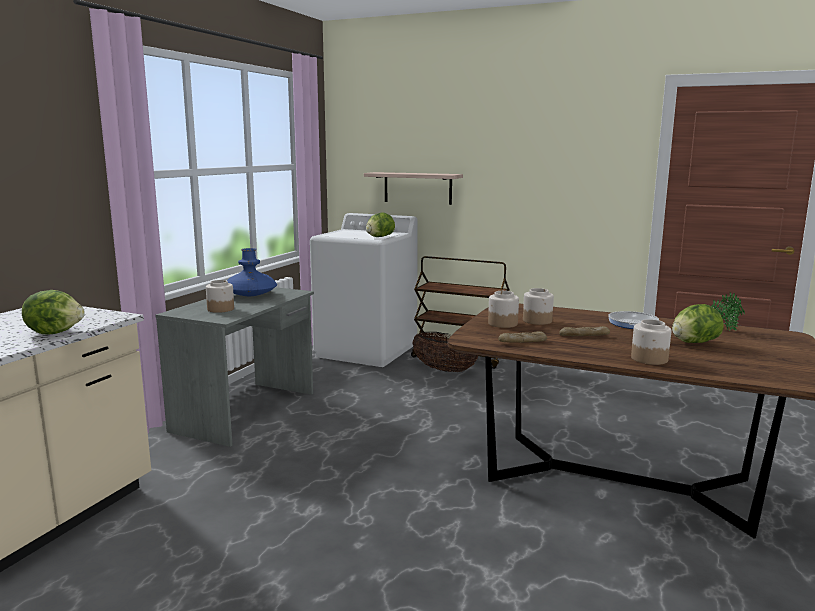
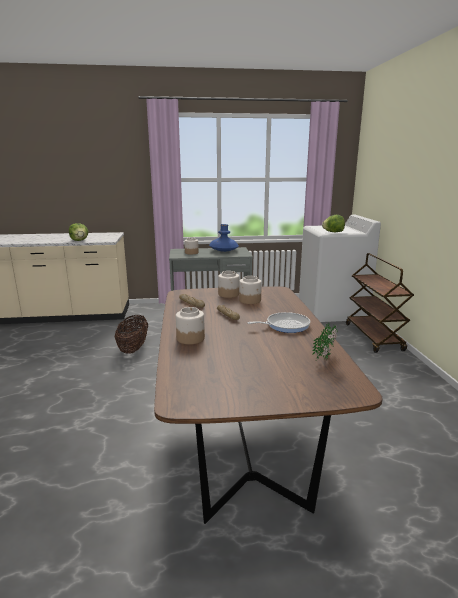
camera: 60 degrees right, 5 degrees up
(417, 188) = (386, 199): shelf -> none
(444, 370) = (341, 338): basket -> basket (133, 348)
(694, 342) = (258, 349): lettuce -> none

